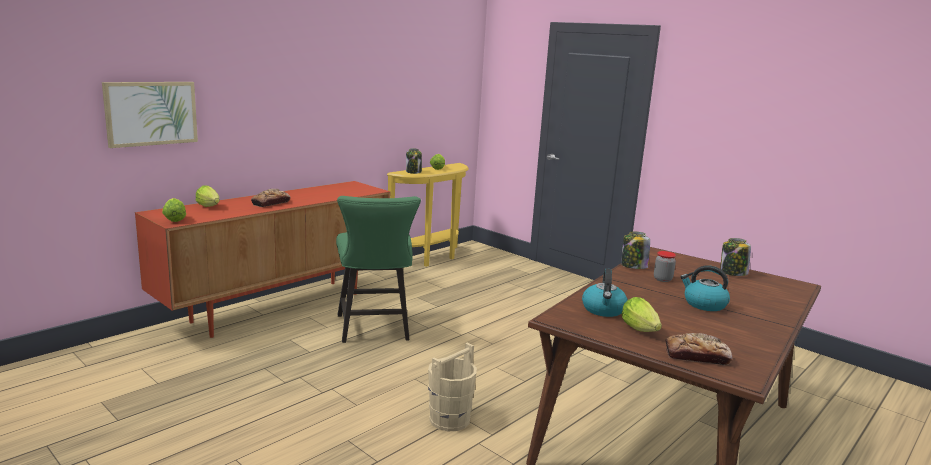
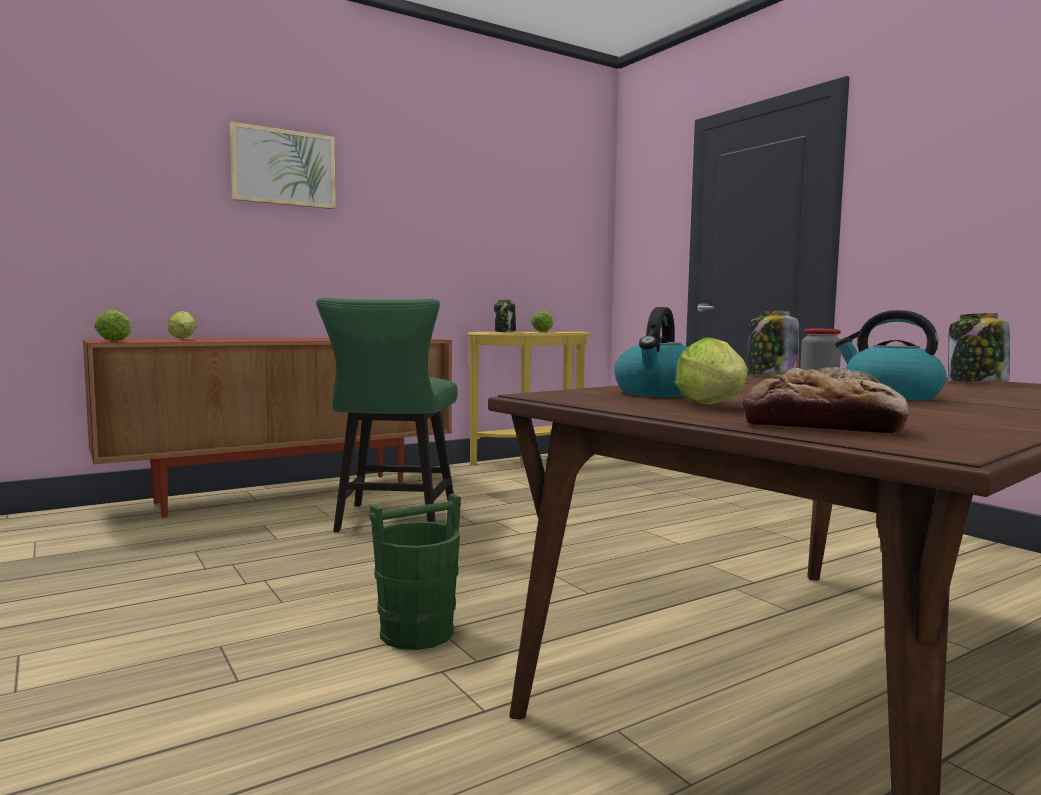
camera: 15 degrees right, 10 degrees down
(151, 113) = (115, 212): picture -> picture (283, 167)
(271, 203) = (269, 339): bread -> none
(450, 419) = (417, 633): beige bucket -> green bucket

